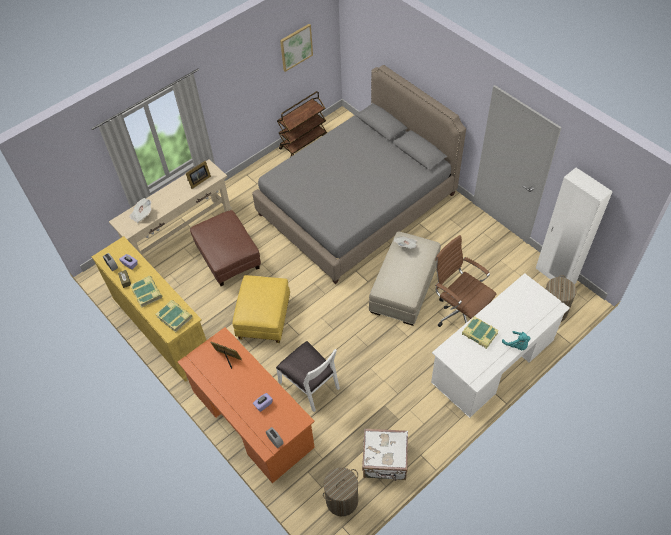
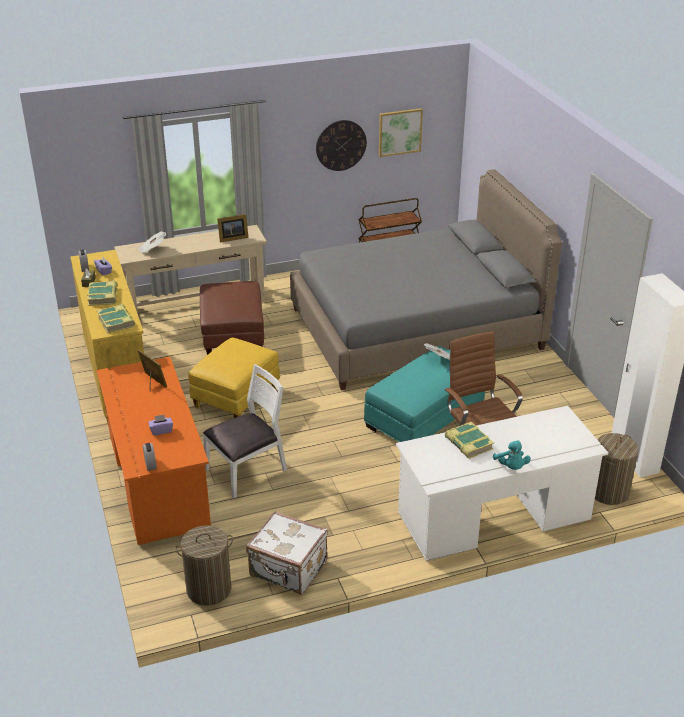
camera: 20 degrees right, 20 degrees down
(256, 74) = (341, 145): none -> wall clock
(310, 385) = (247, 470): white chair -> white chair turned 105 degrees counterclockwise
(404, 287) = (424, 415): beige ottoman -> turquoise ottoman

